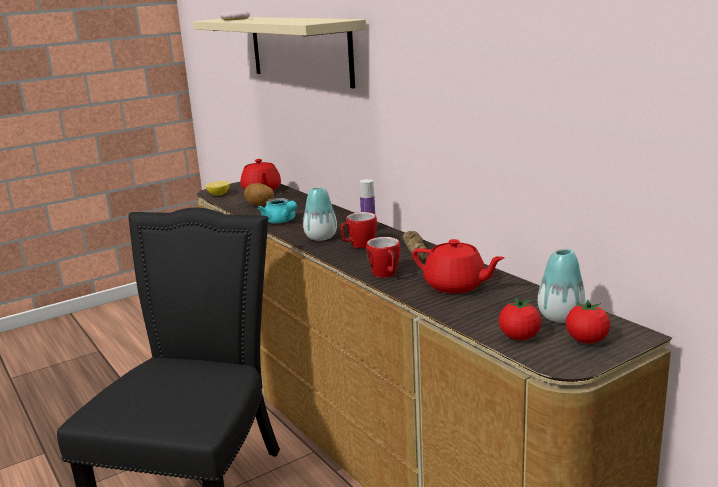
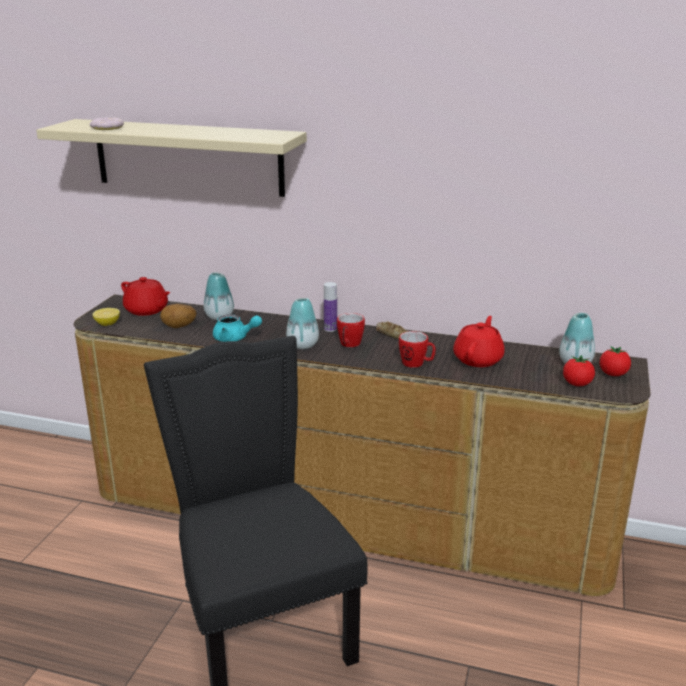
camera: 40 degrees left, 5 degrees up
(301, 204) = (219, 316): none -> vase
(456, 286) = (478, 359): red teapot -> red teapot turned 60 degrees counterclockwise

